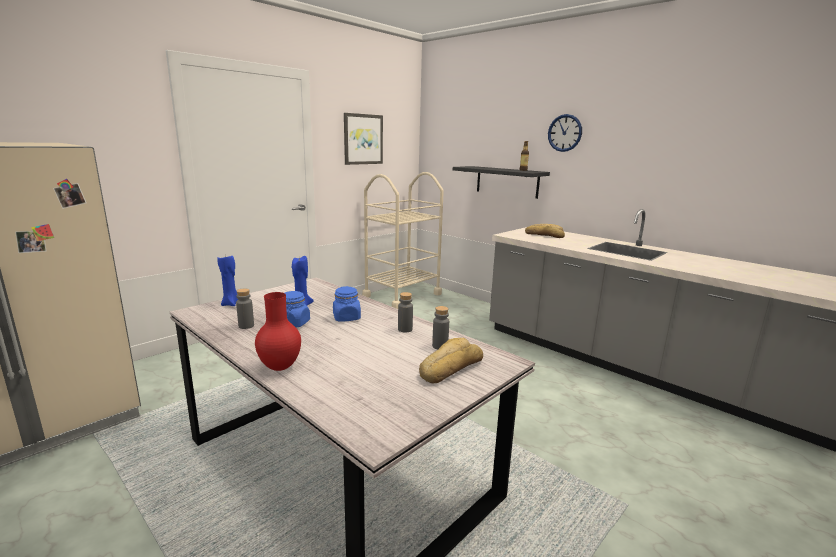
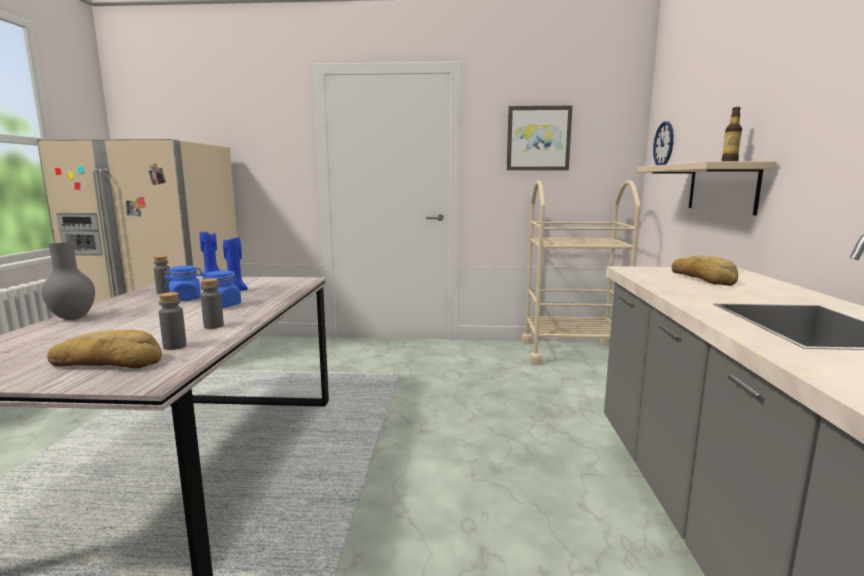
camera: 50 degrees right, 5 degrees down
(280, 368) = (72, 318): red vase -> grey vase
(507, 181) = (722, 188): black shelf -> beige shelf
(564, 133) = (804, 76): wall clock -> wall clock (663, 144)

